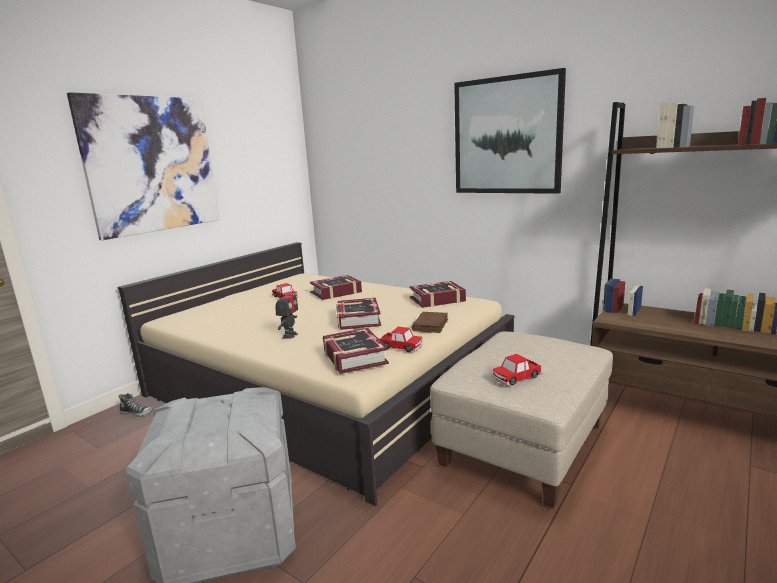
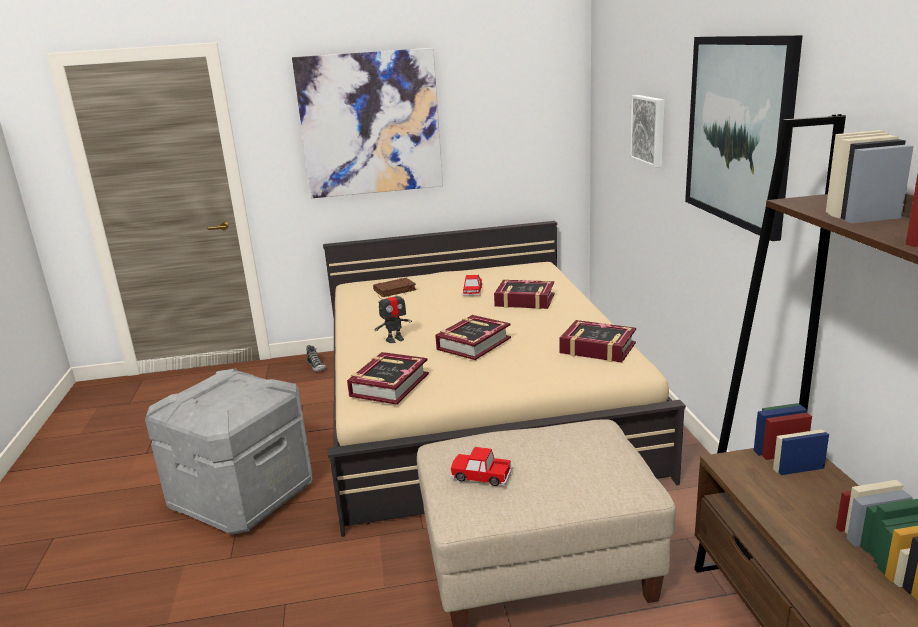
camera: 45 degrees right, 5 degrees up
(397, 155) = (649, 130): none -> picture
(401, 347) = (445, 392): toy car -> none
(430, 325) = (519, 379): brown book -> brown book (394, 290)

